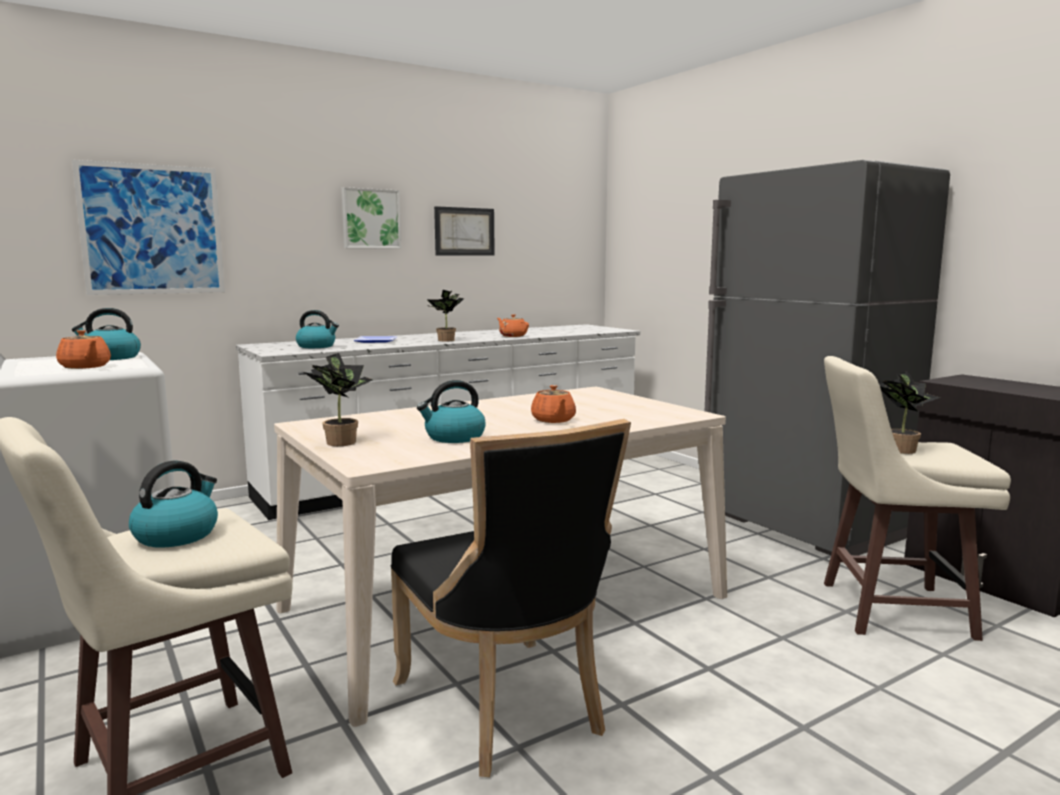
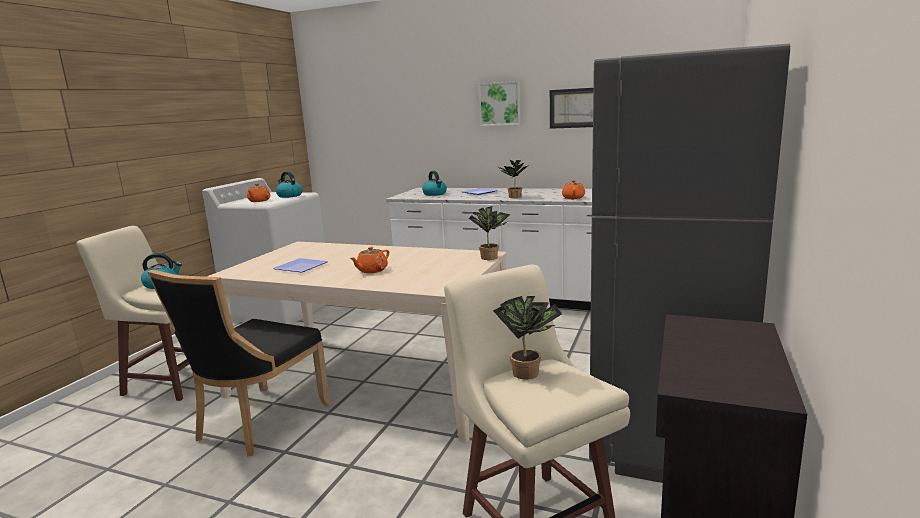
camera: 55 degrees right, 5 degrees up
(152, 230) = (377, 120): picture -> none
(341, 441) = (270, 258): potted plant -> potted plant (490, 257)
(454, 437) = (301, 268): kettle -> plate

